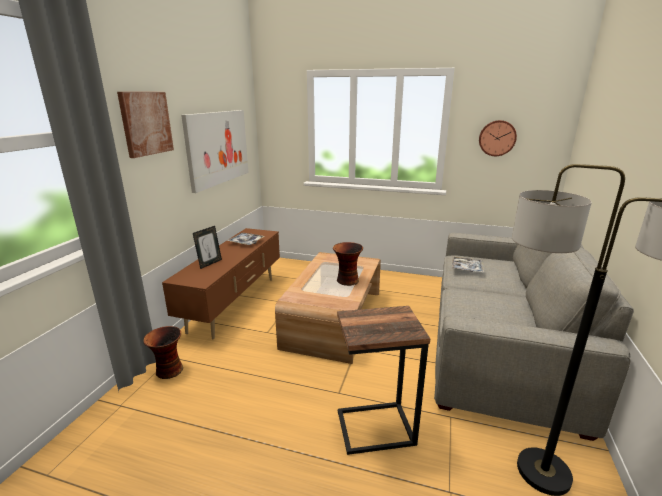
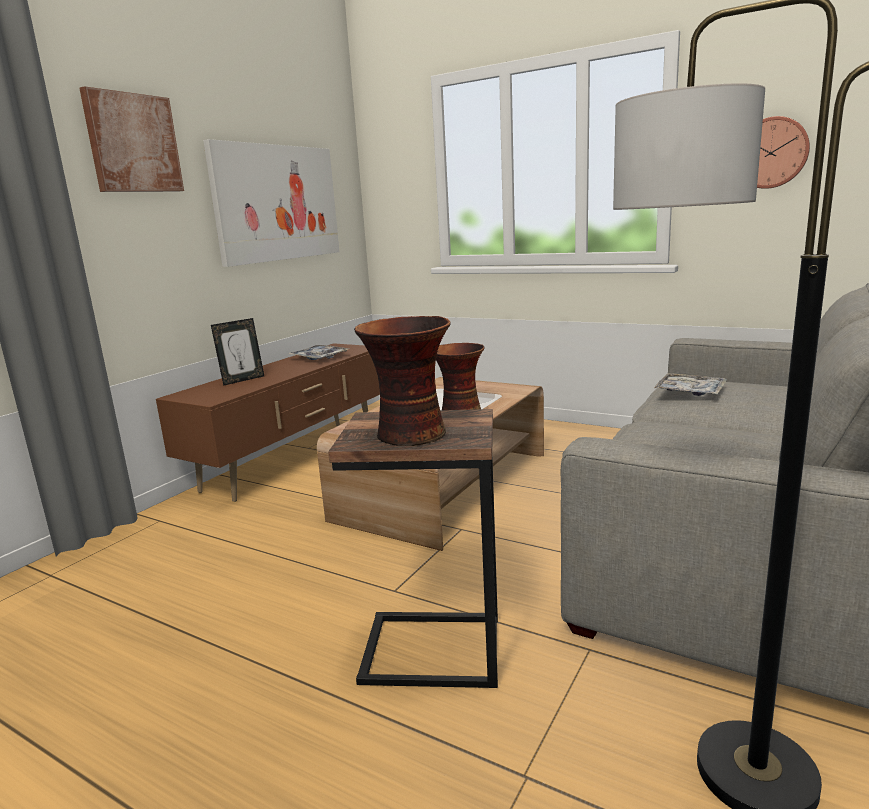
camera: 15 degrees right, 5 degrees down
(168, 371) = (144, 537): vase -> vase (409, 435)

